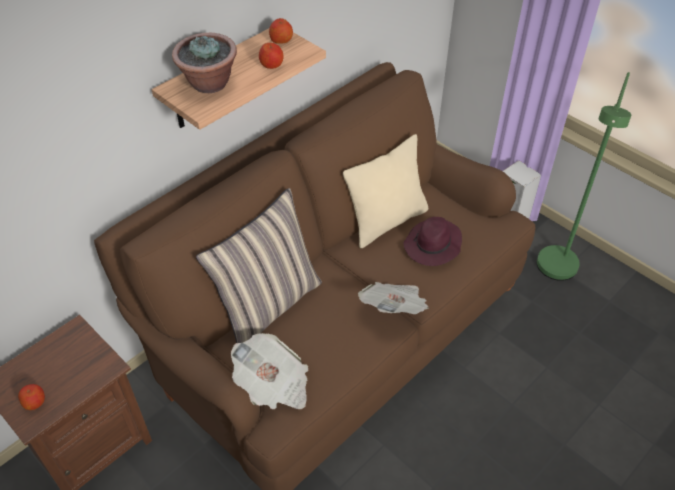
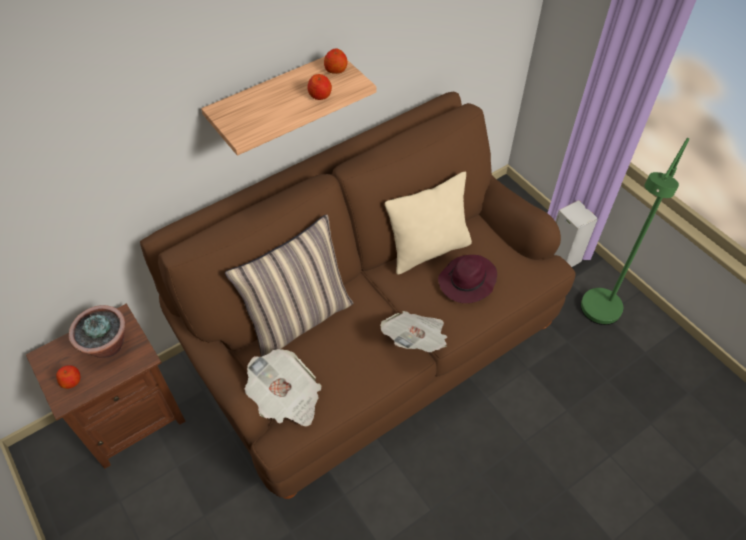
camera: 10 degrees right, 5 degrees up
(209, 84) = (256, 109): potted plant -> potted plant (107, 346)

